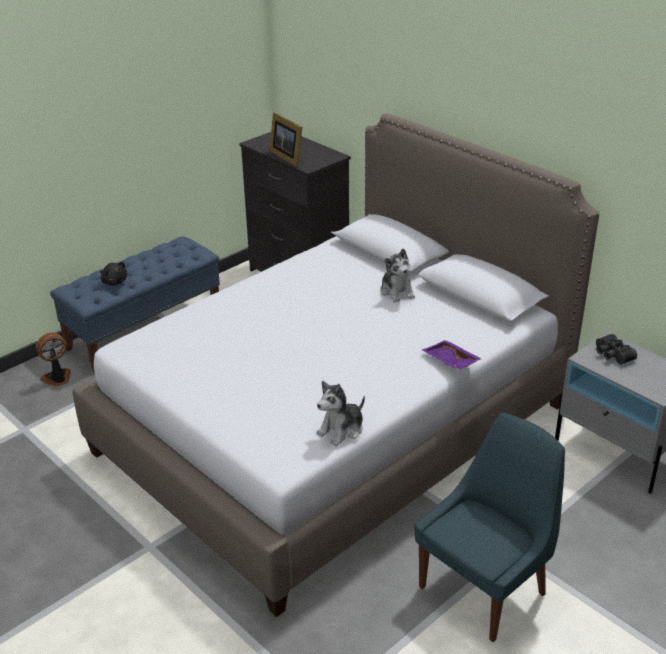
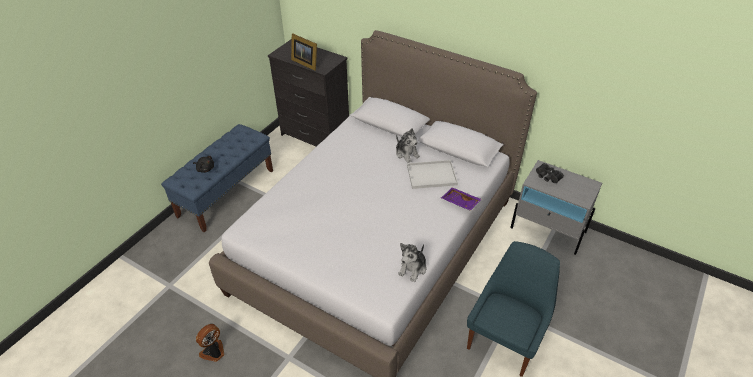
camera: 15 degrees left, 10 degrees up
(57, 379) = (179, 241): fan -> fan (214, 352)
(421, 322) = (430, 175): none -> white tray

